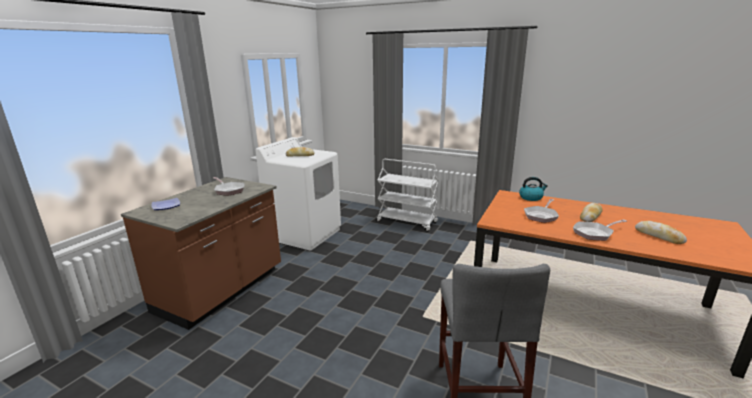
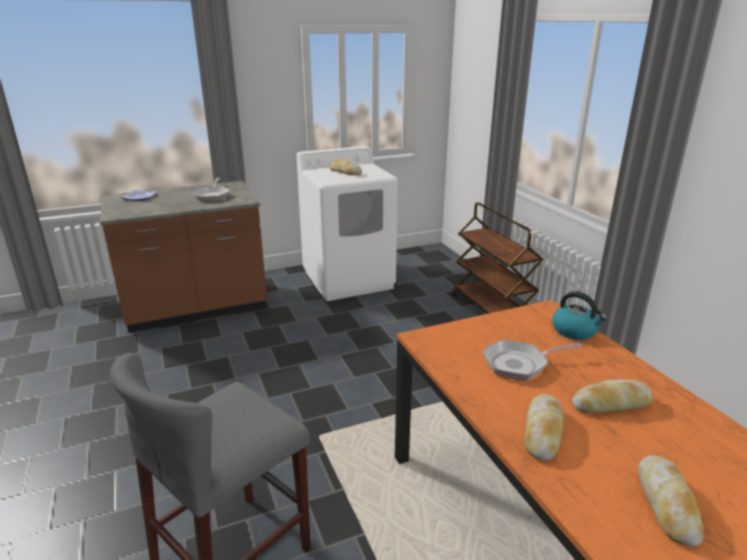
camera: 40 degrees right, 5 degrees up
(407, 222) = (491, 311): white cart -> brown cart
(594, 233) = (542, 432): frying pan -> bread

